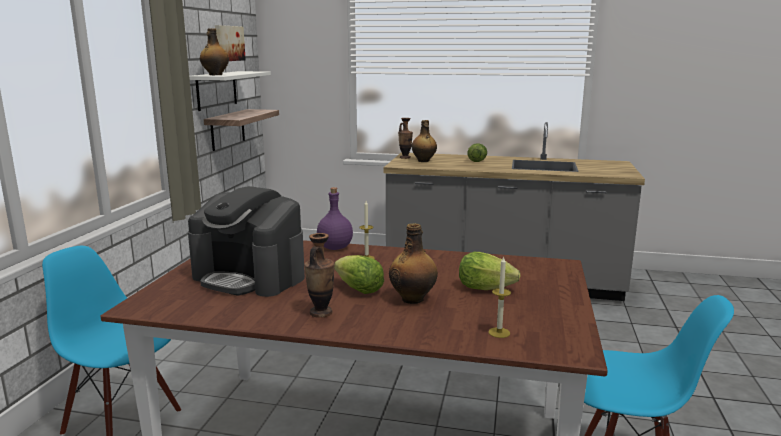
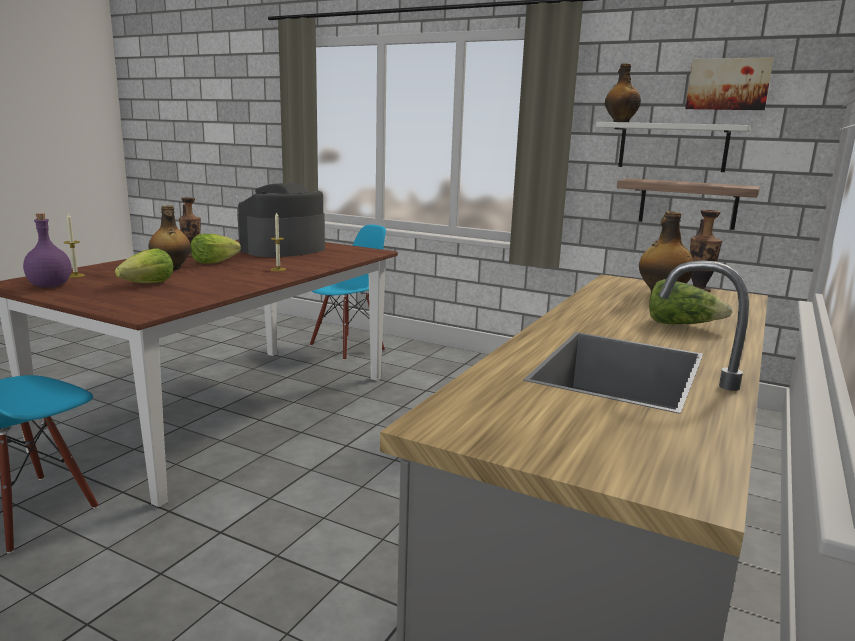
camera: 105 degrees right, 0 degrees up
(335, 248) = (319, 266): purple bottle -> purple bottle (49, 286)

